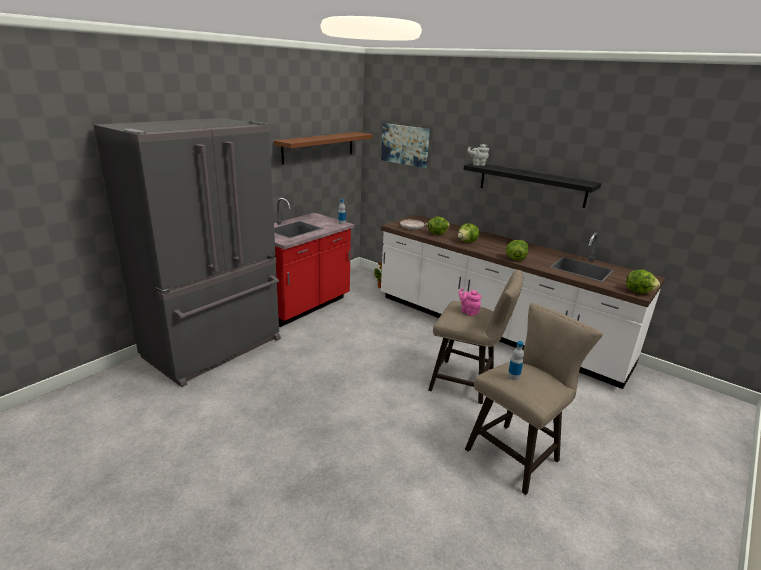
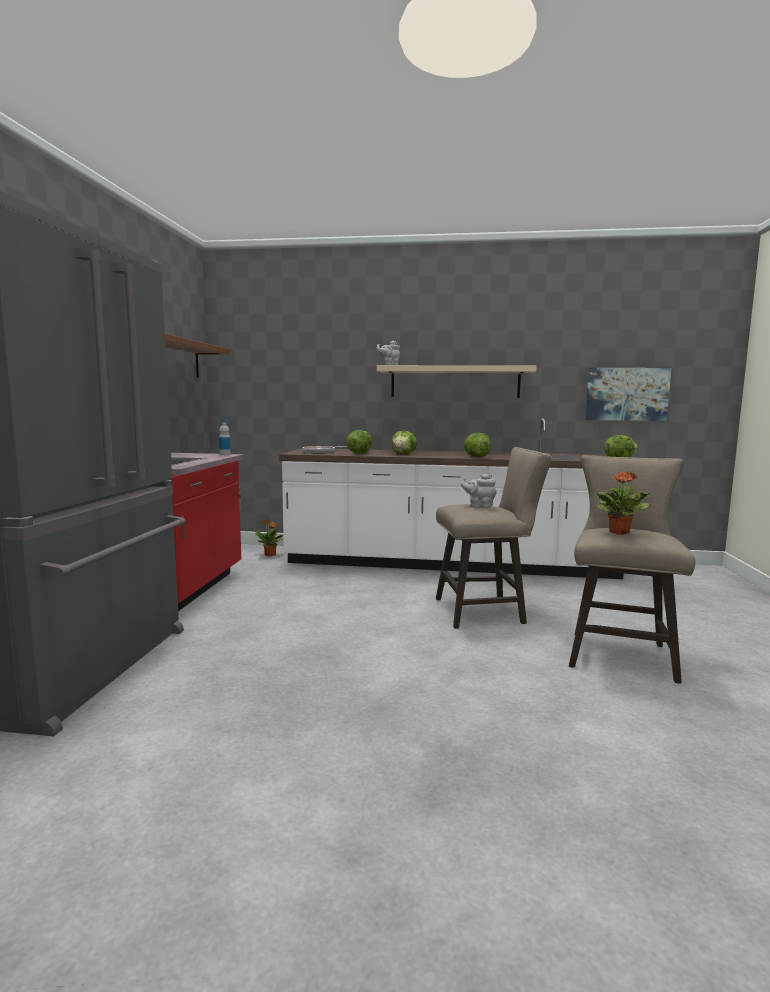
camera: 30 degrees left, 15 degrees down
(405, 145) = (277, 359): picture -> picture (626, 394)
(468, 312) = (479, 506): pink teapot -> grey teapot
(513, 376) = (619, 532): bottle -> potted plant
(531, 184) = (455, 382): black shelf -> beige shelf

